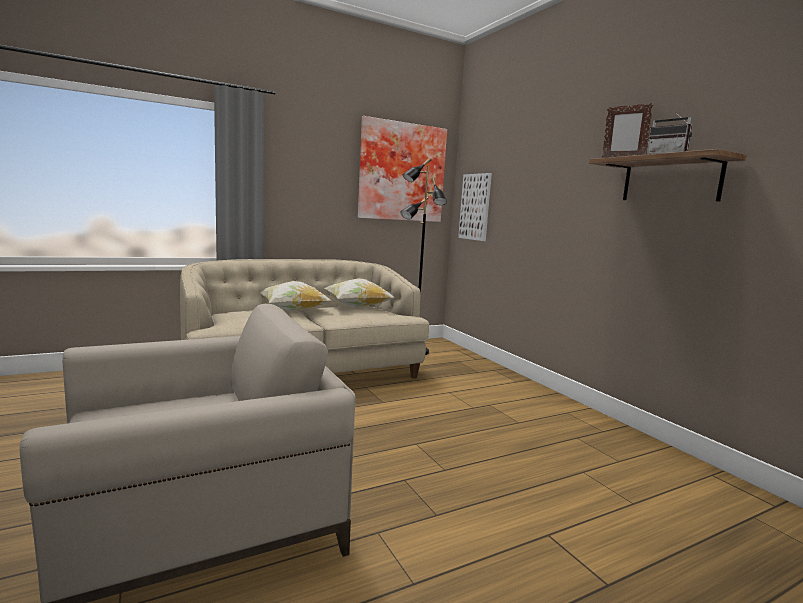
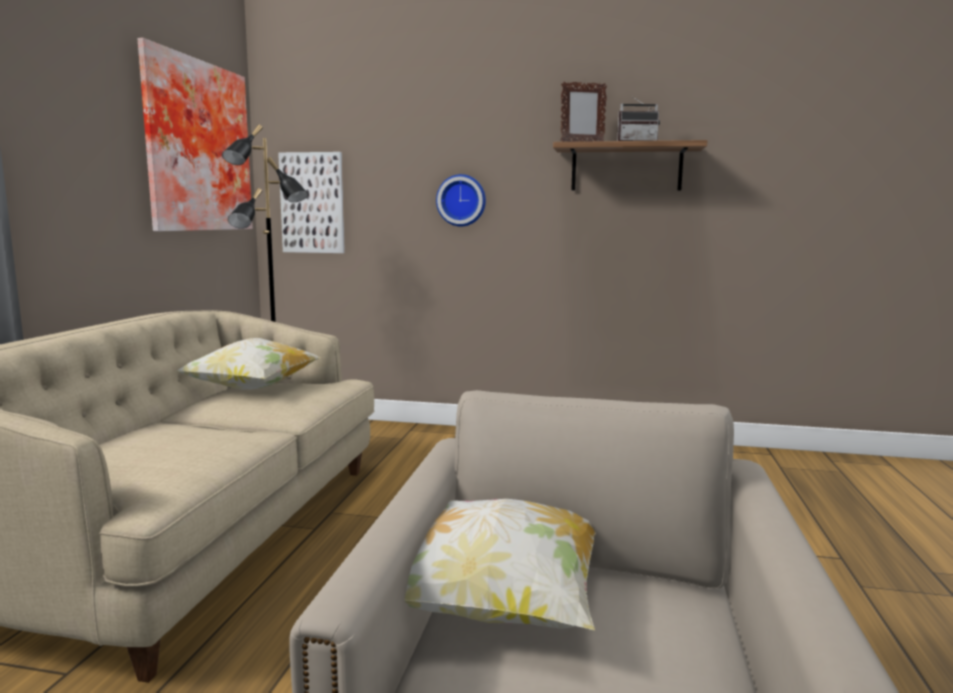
camera: 50 degrees left, 0 degrees up
(293, 311) = (165, 425): pillow -> pillow (497, 603)
(549, 207) = (461, 200): none -> wall clock

